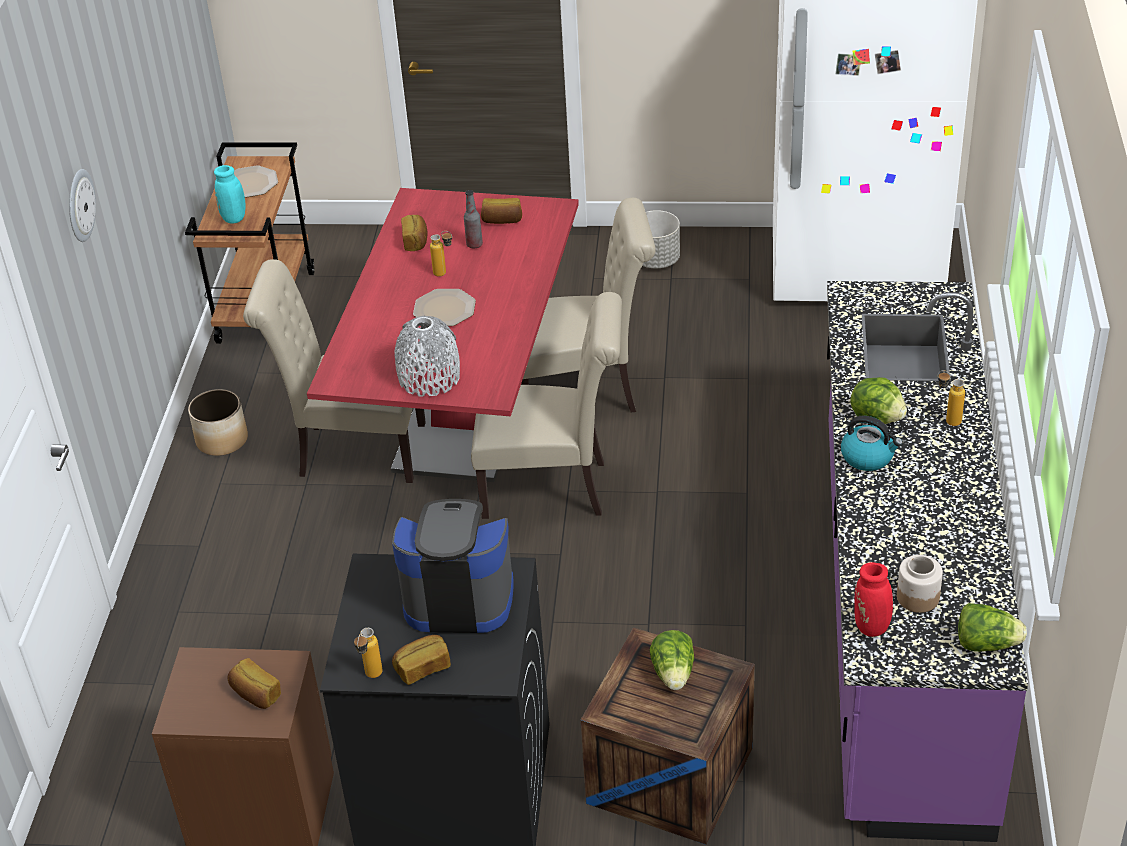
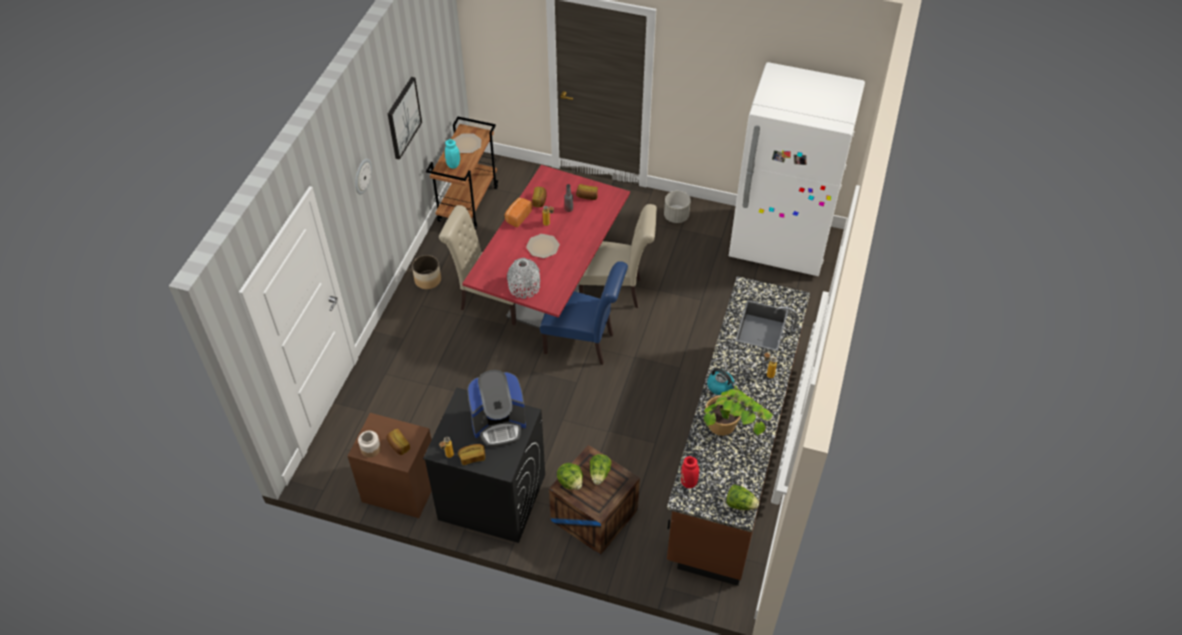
camera: 10 degrees right, 10 degrees up
(134, 112) = (403, 117): none -> picture
(381, 272) = (517, 217): none -> bread
(458, 598) = (498, 423): coffee machine -> coffee machine turned 150 degrees clockwise
(553, 488) = (583, 344): beige chair -> blue chair
(877, 417) = (733, 364): lettuce -> lettuce (570, 482)
(899, 616) = (732, 455): purple counter -> brown counter
(917, 597) = (716, 471): jar -> jar (370, 448)
(918, 532) = (729, 435): none -> potted plant

